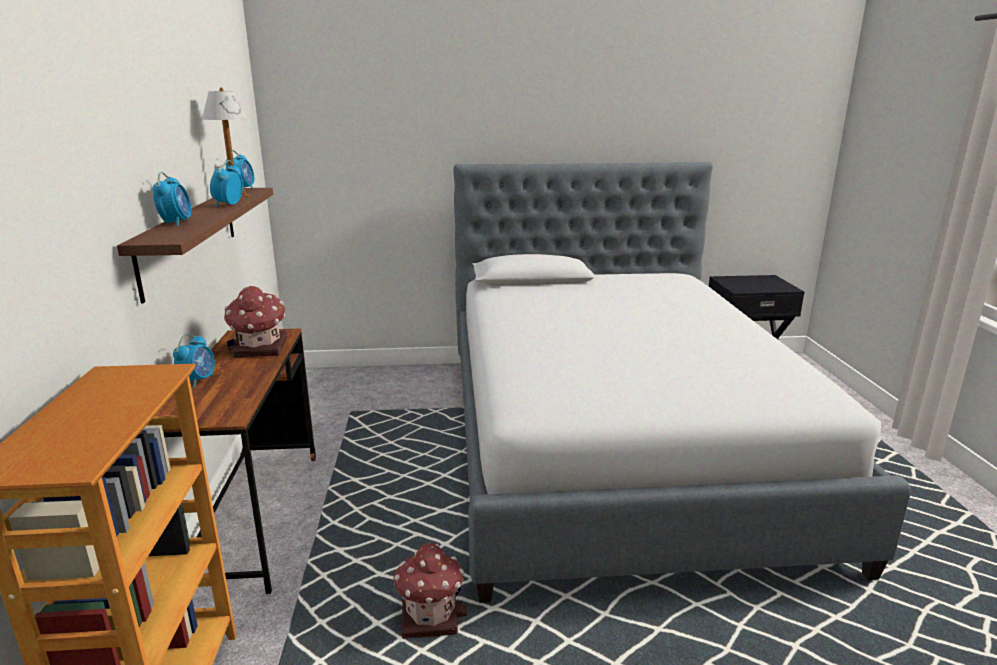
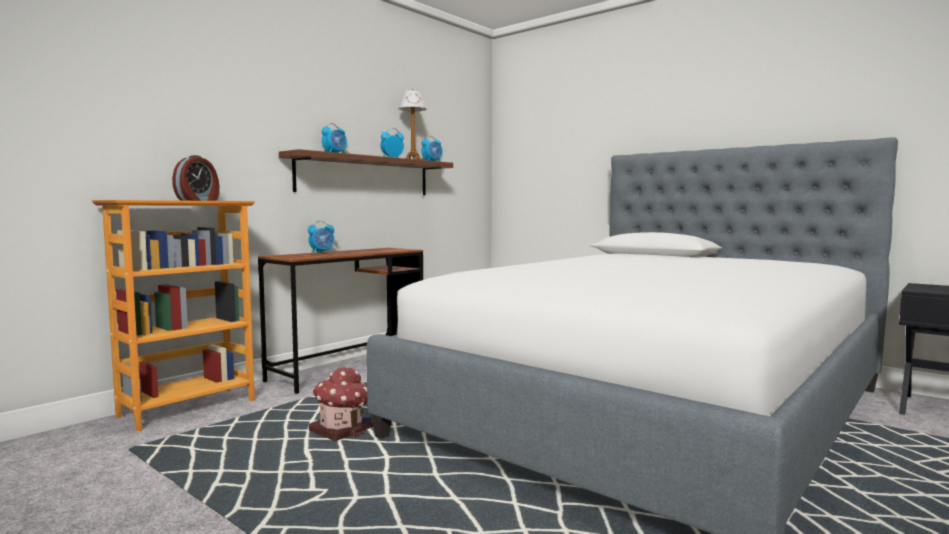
camera: 45 degrees right, 15 degrees down
(122, 398) = (198, 200): none -> alarm clock
(260, 348) = (380, 250): toy house -> none

